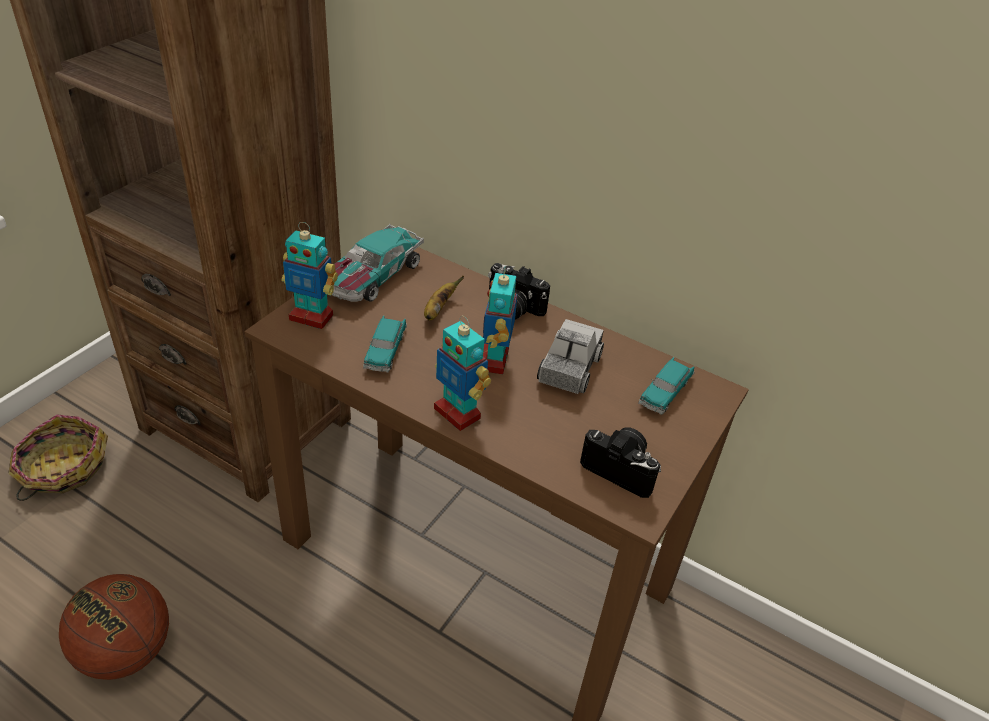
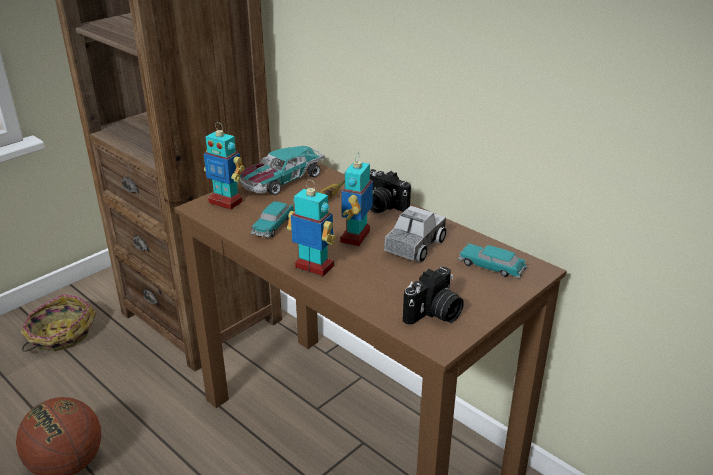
camera: 15 degrees right, 10 degrees down
(458, 413) = (314, 267): toy robot -> toy robot turned 150 degrees clockwise
(621, 469) = (434, 314): camera -> camera turned 90 degrees clockwise
(665, 391) = (491, 266): toy car -> toy car turned 75 degrees clockwise

